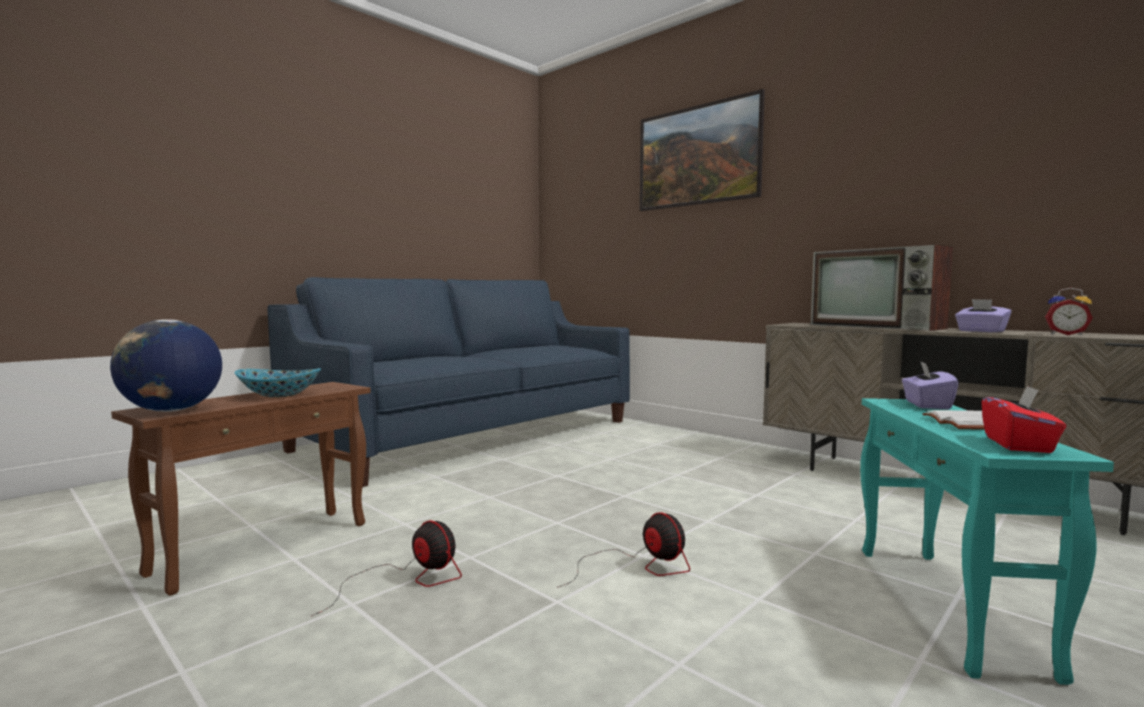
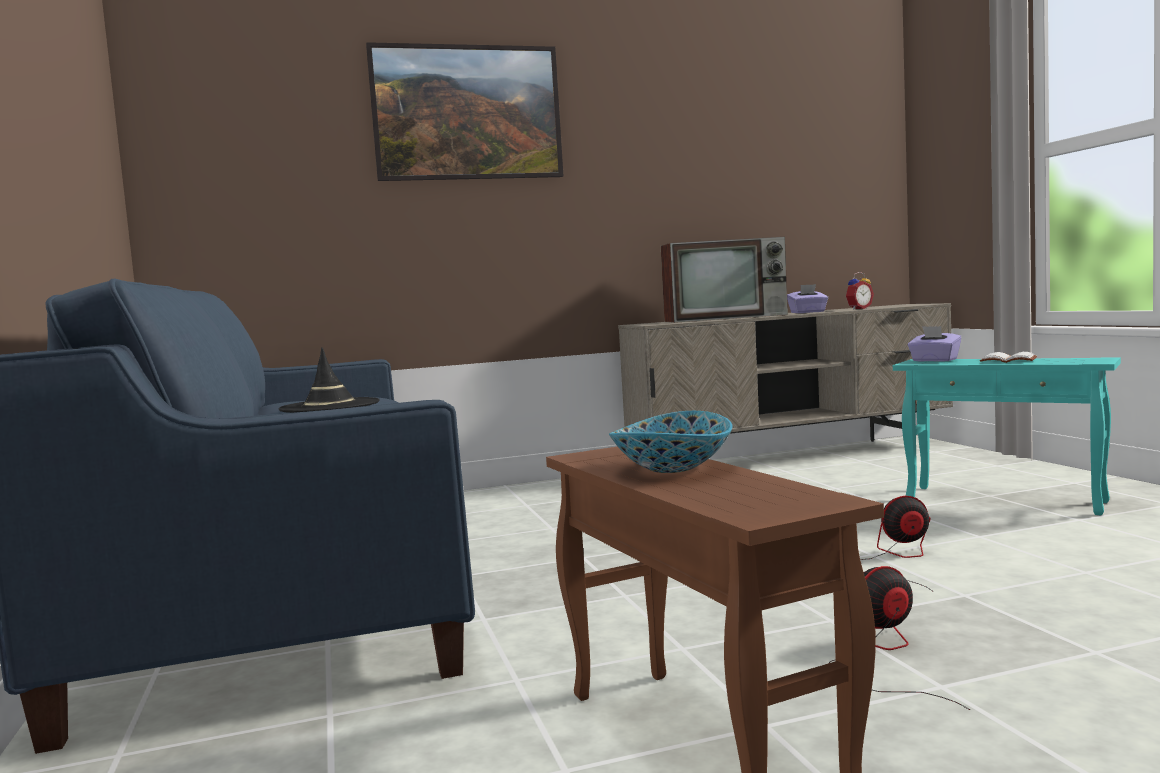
camera: 60 degrees left, 0 degrees up
(171, 411) = (788, 499): globe -> none
(524, 349) = (330, 406): none -> black hat
(1019, 445) = (1078, 360): red tissue box -> none

